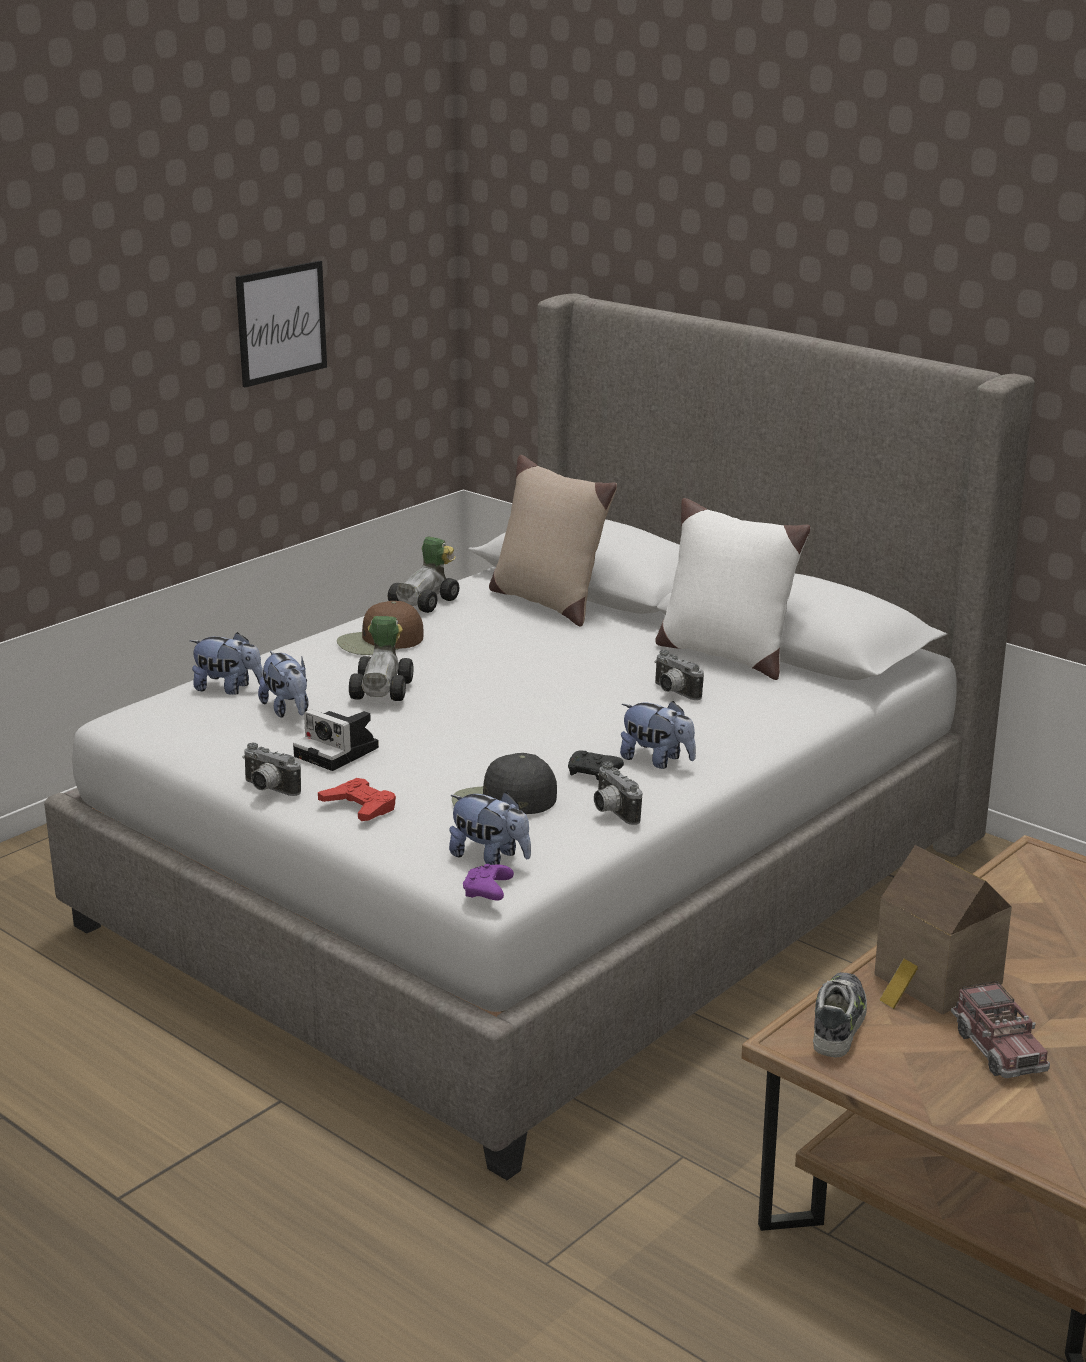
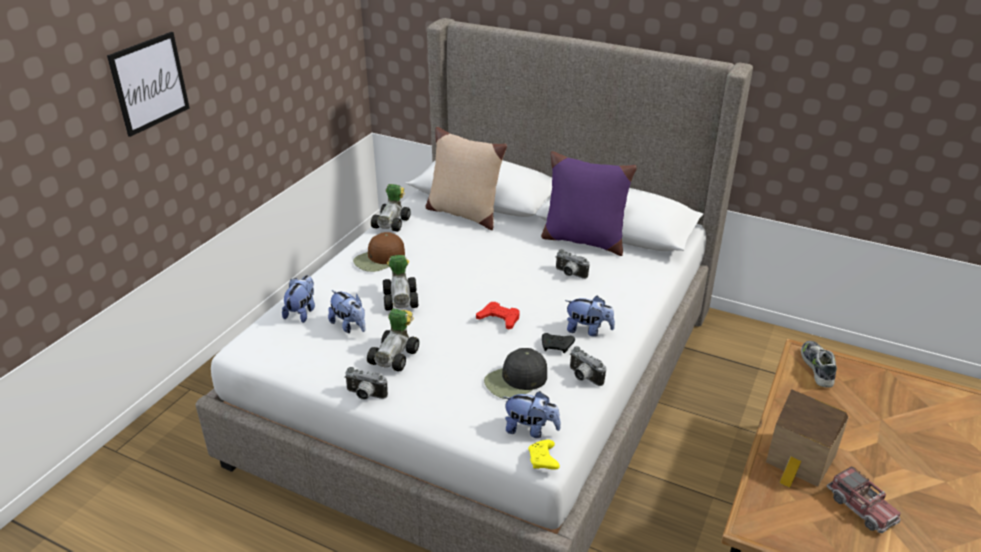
camera: 15 degrees left, 10 degrees up
(228, 689) = (302, 312): plush toy -> plush toy turned 75 degrees counterclockwise
(281, 323) = (270, 54): picture -> picture (149, 83)
(339, 752) = (396, 355): camera -> toy car
(360, 807) = (430, 401): red game controller -> red game controller (499, 319)
(488, 892) = (543, 460): purple game controller -> yellow game controller
(725, 654) = (583, 240): white pillow -> purple pillow
(839, 1023) = (767, 506): shoe -> shoe (817, 367)

